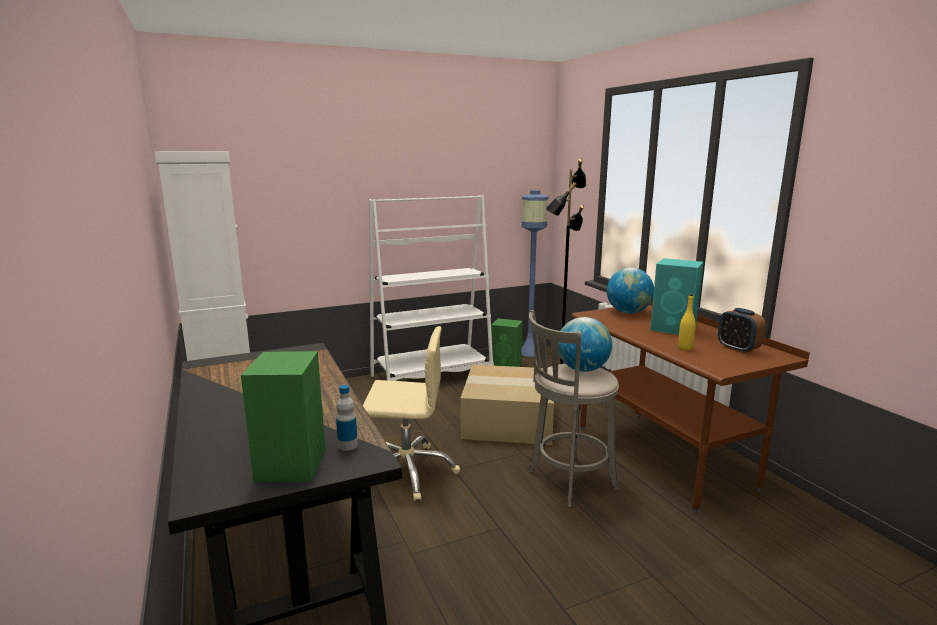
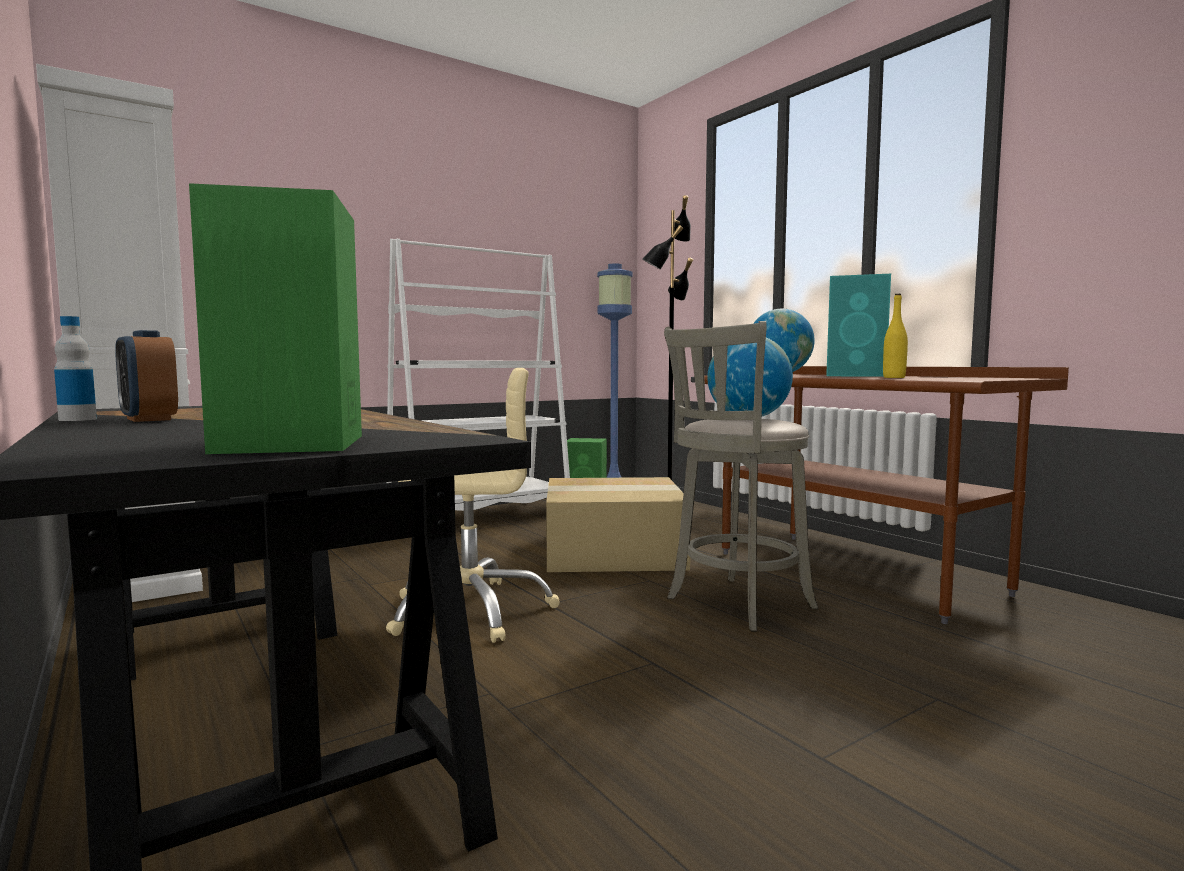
camera: 10 degrees left, 10 degrees down
(347, 445) = (407, 434): bottle -> bottle (77, 419)
(738, 349) = (964, 377): alarm clock -> alarm clock (148, 419)

